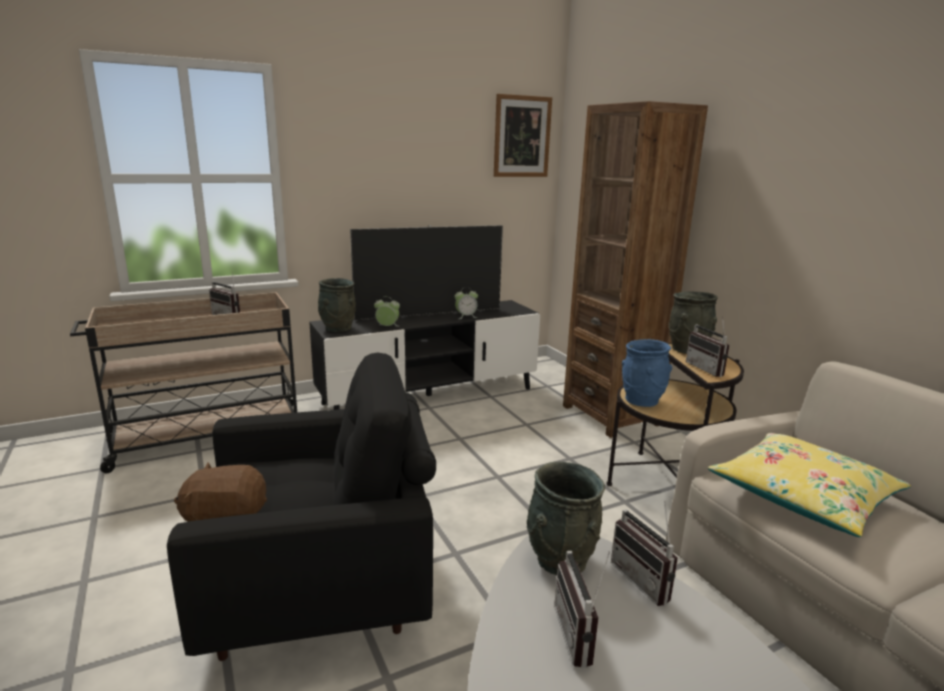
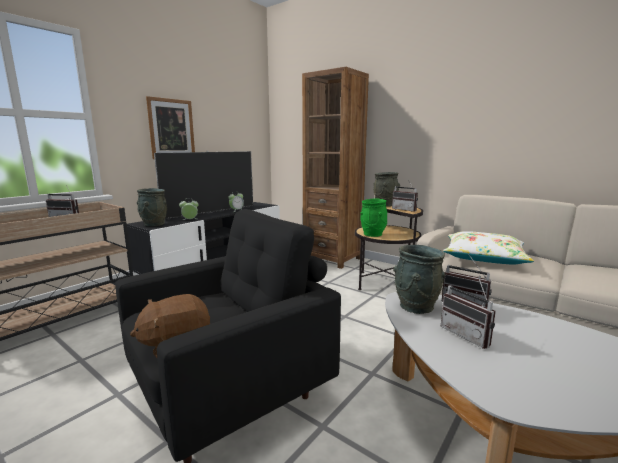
camera: 25 degrees left, 5 degrees down
(522, 137) = (248, 100): picture -> picture (171, 129)
(642, 400) = (373, 234): blue vase -> green vase
(803, 496) = (483, 257): yellow pillow -> white pillow

